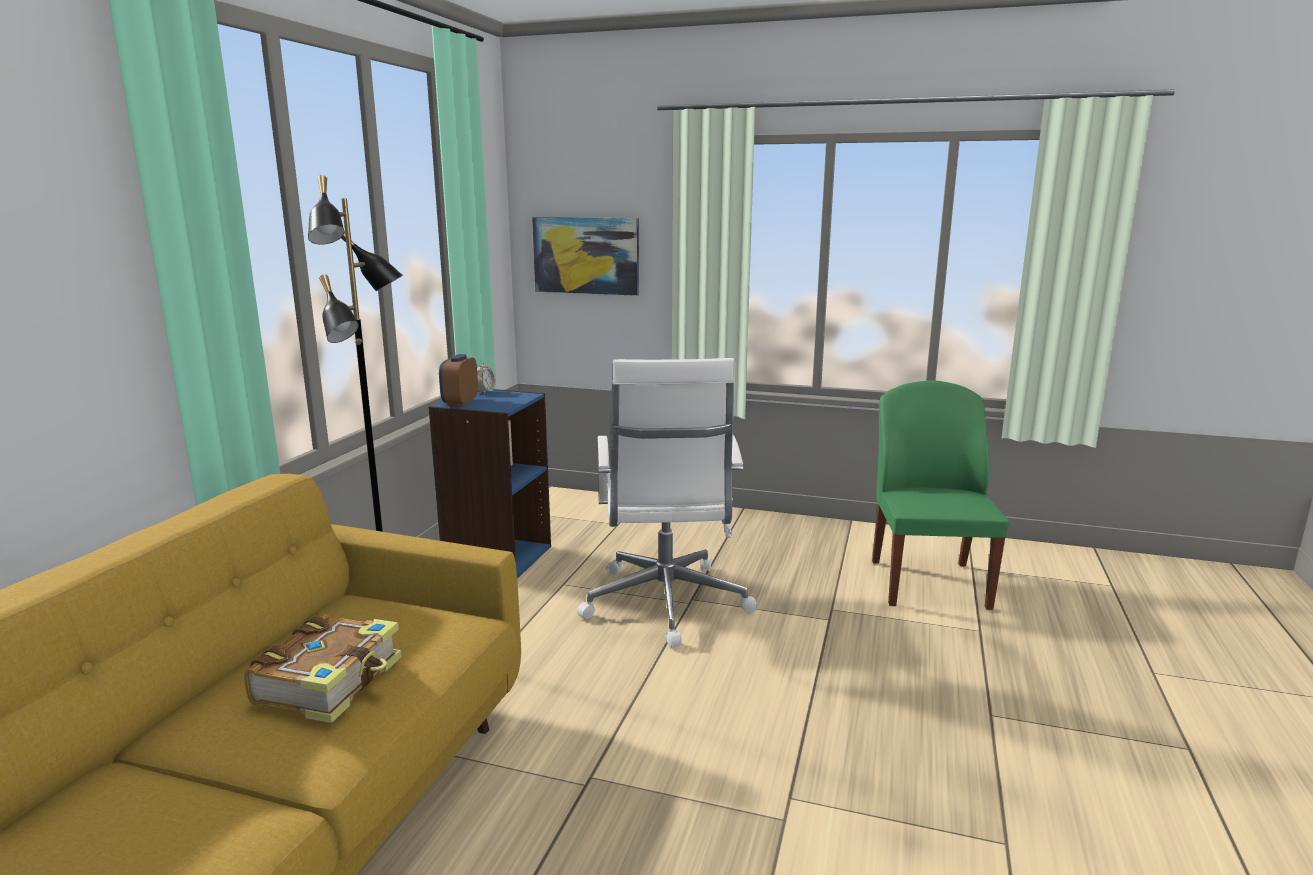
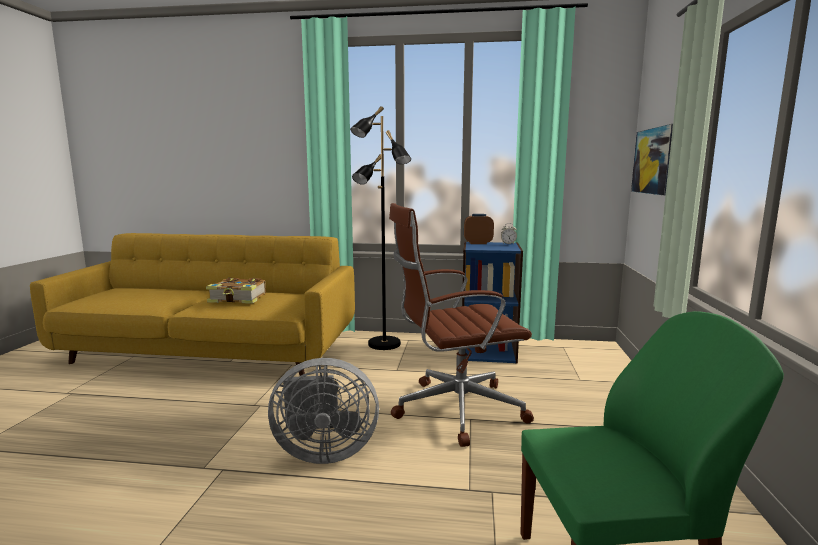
camera: 80 degrees right, 5 degrees down
(665, 605) = (455, 409): white office chair -> brown office chair
(752, 707) = (323, 452): none -> grey fan

